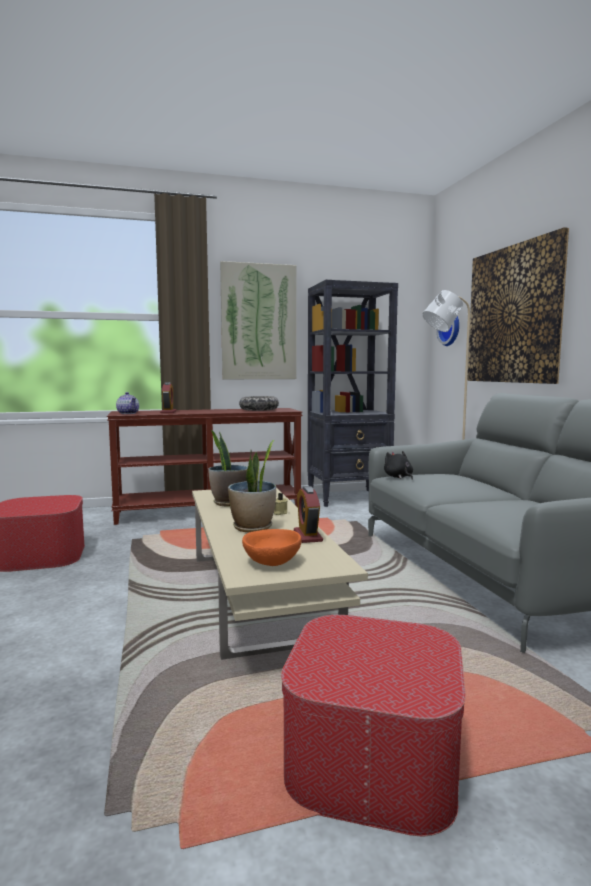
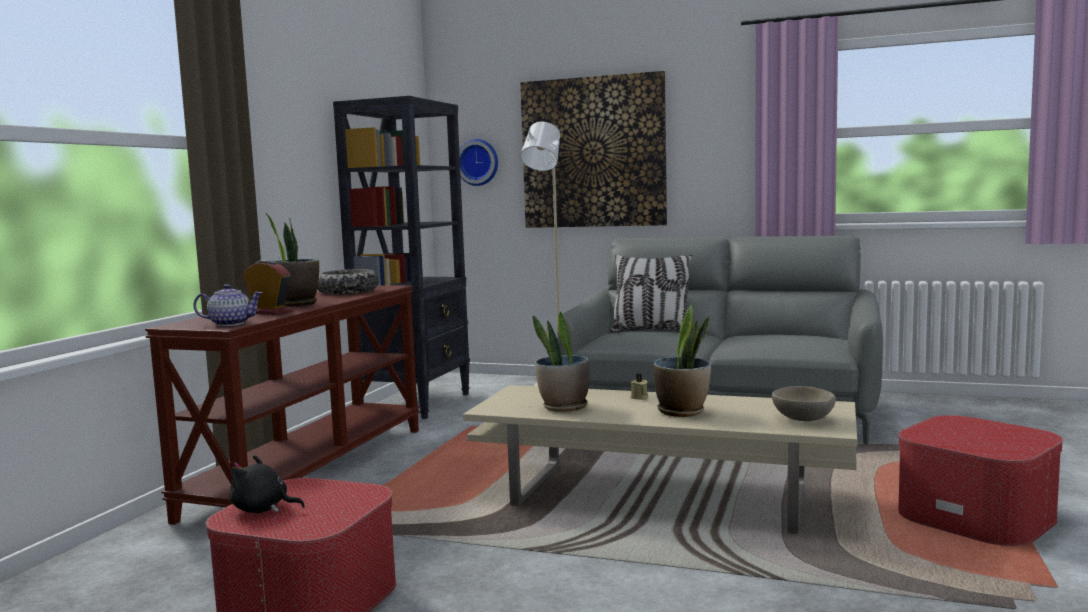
camera: 55 degrees left, 0 degrees up
(200, 411) = (296, 304): none -> potted plant
(259, 322) = (286, 152): picture -> none
(271, 562) = (802, 419): orange bowl -> beige bowl
(307, 536) = (736, 401): alarm clock -> none
(398, 477) = (612, 342): black plush toy -> black plush toy (263, 509)
(468, 478) = (651, 330): none -> pillow

